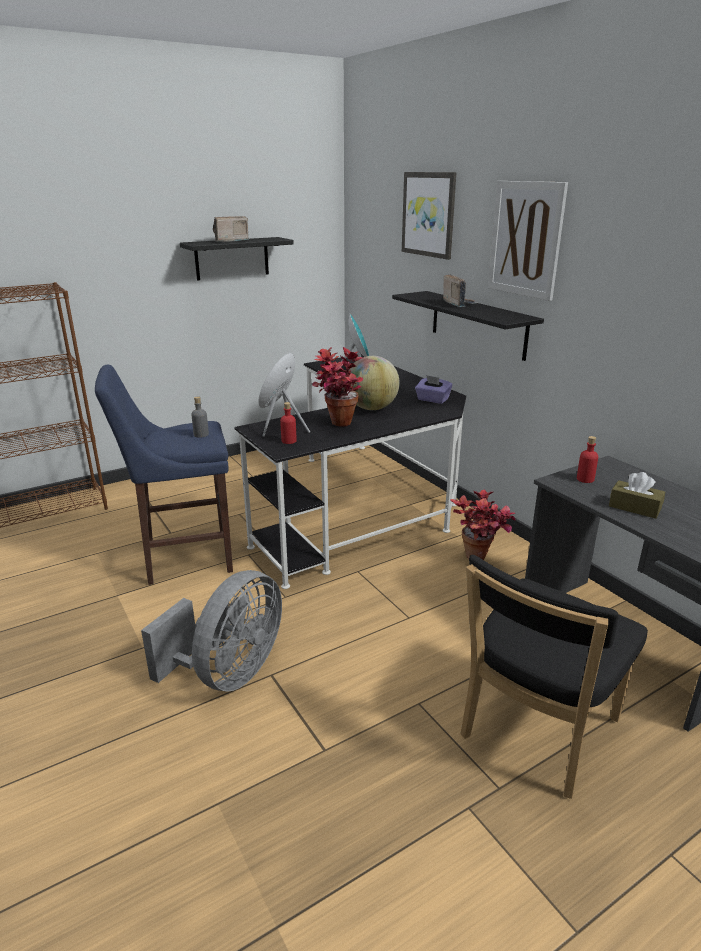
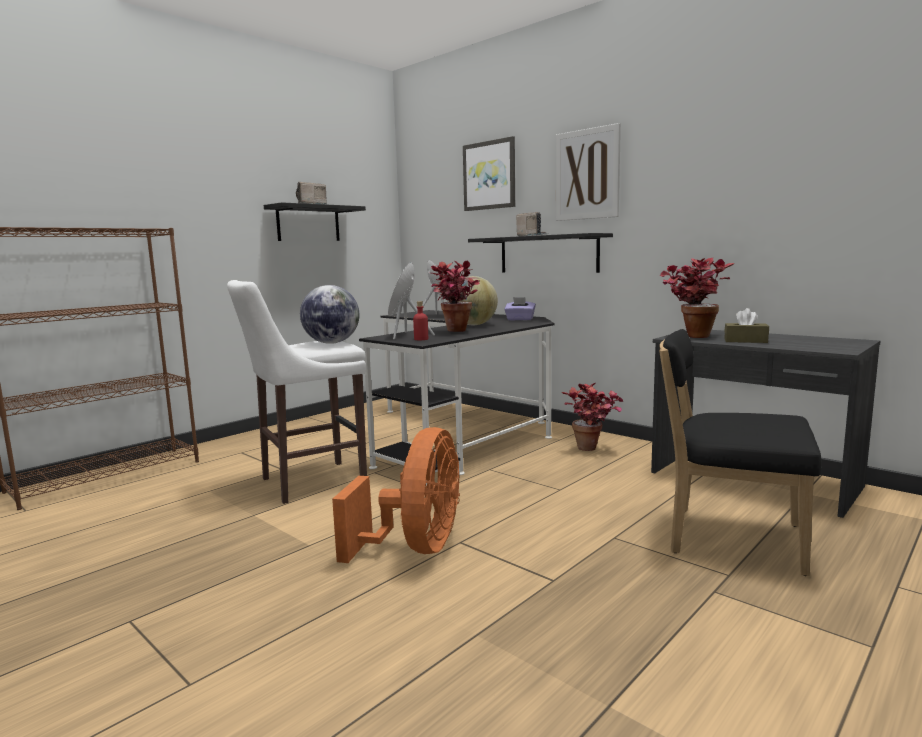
camera: 15 degrees left, 15 degrees down
(183, 558) = (307, 482): blue stool -> white stool
(201, 434) = (331, 343): grey bottle -> globe
(229, 673) = (416, 547): grey fan -> orange fan
(535, 732) = (728, 538): black chair -> black chair turned 90 degrees clockwise
(585, 479) = (691, 335): red bottle -> potted plant

